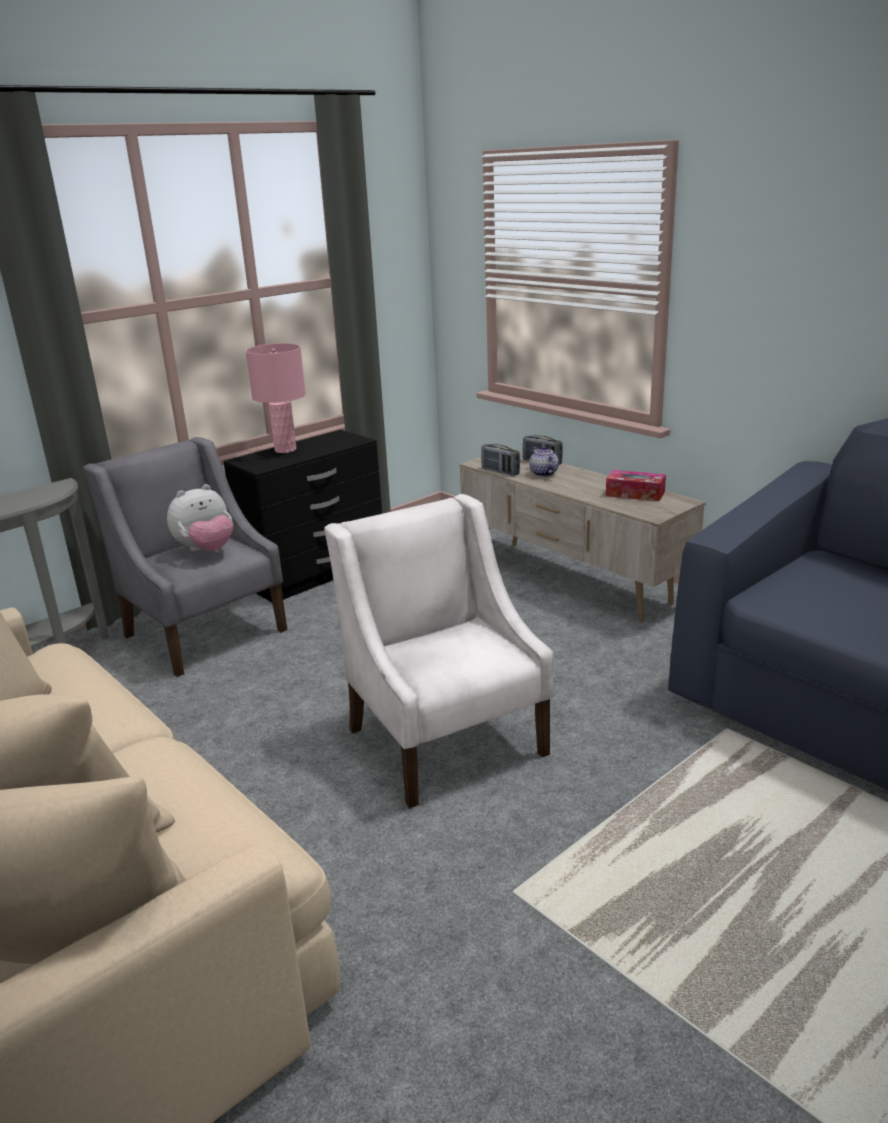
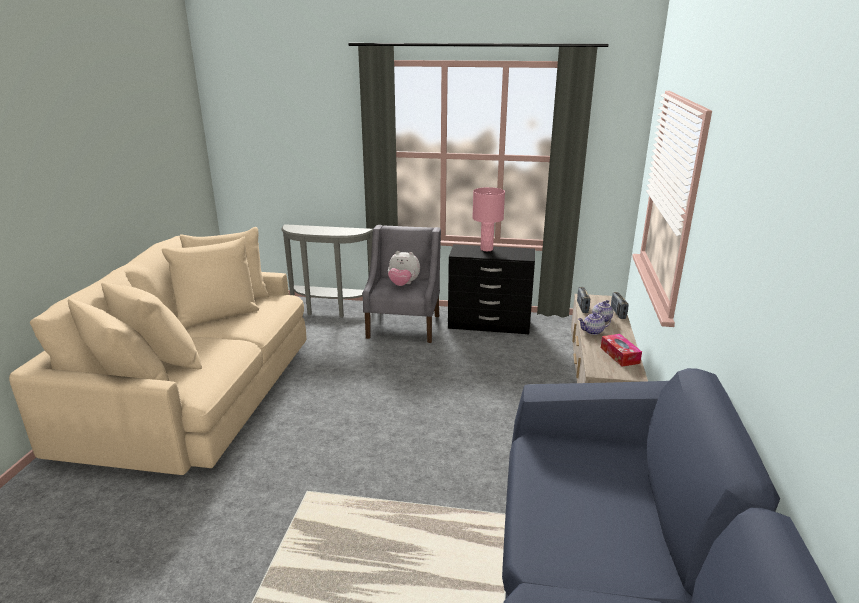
camera: 50 degrees right, 0 degrees up
(446, 740) = (395, 425): white armchair -> none
(565, 487) = (593, 332): none -> teapot

